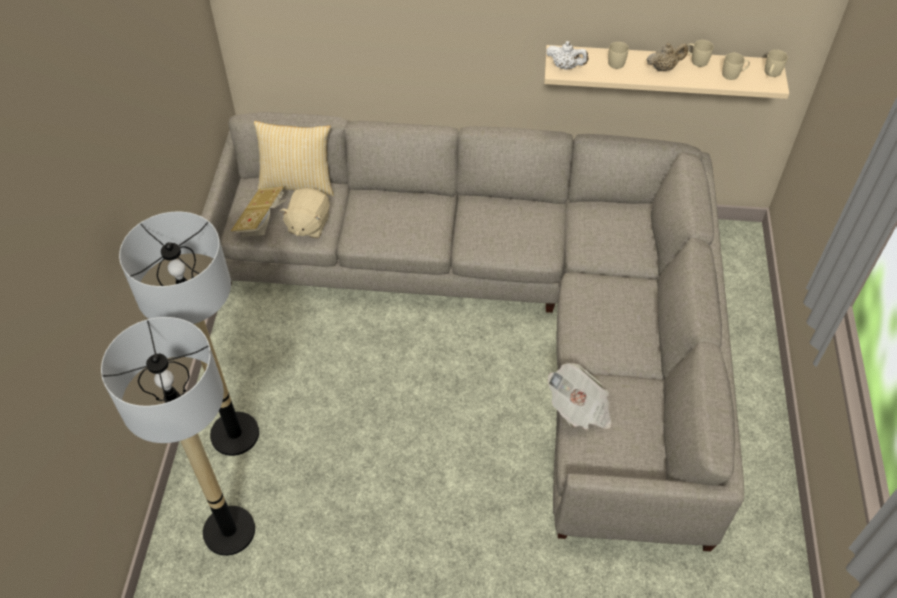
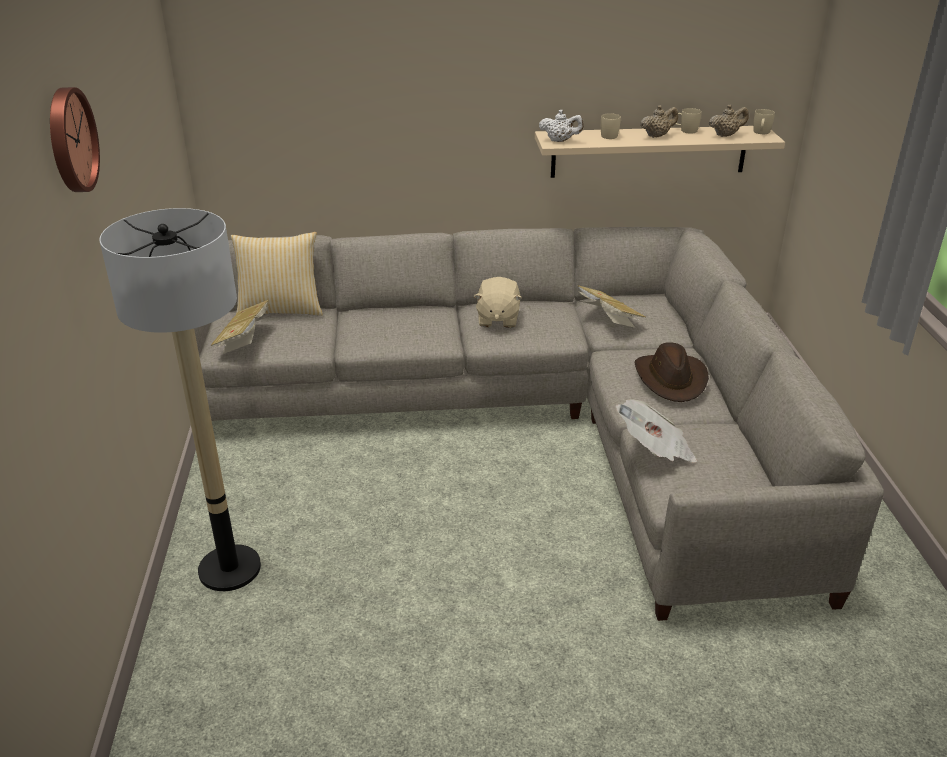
camera: 10 degrees left, 20 degrees down
(94, 171) = (69, 140): none -> wall clock
(229, 530) = (235, 670): floor lamp -> none
(308, 224) = (298, 339): beige plush toy -> beige plush toy (497, 319)
(588, 236) = (607, 319): none -> book
(621, 324) = (671, 379): none -> brown hat
(733, 74) = (726, 135): beige mug -> beige teapot

